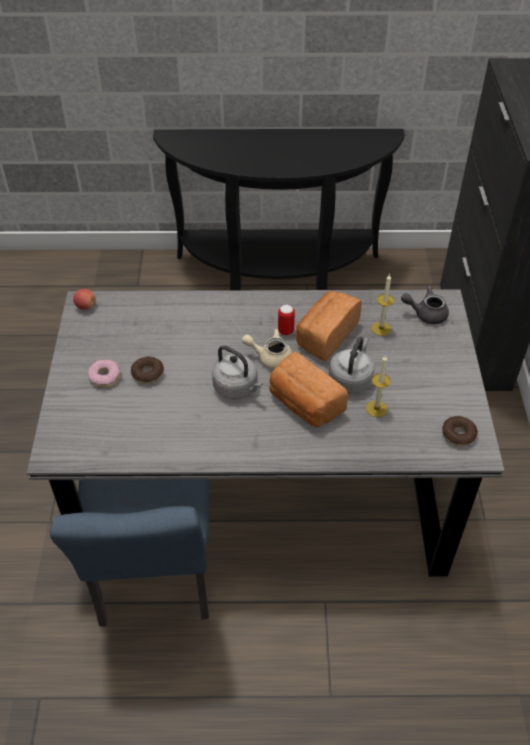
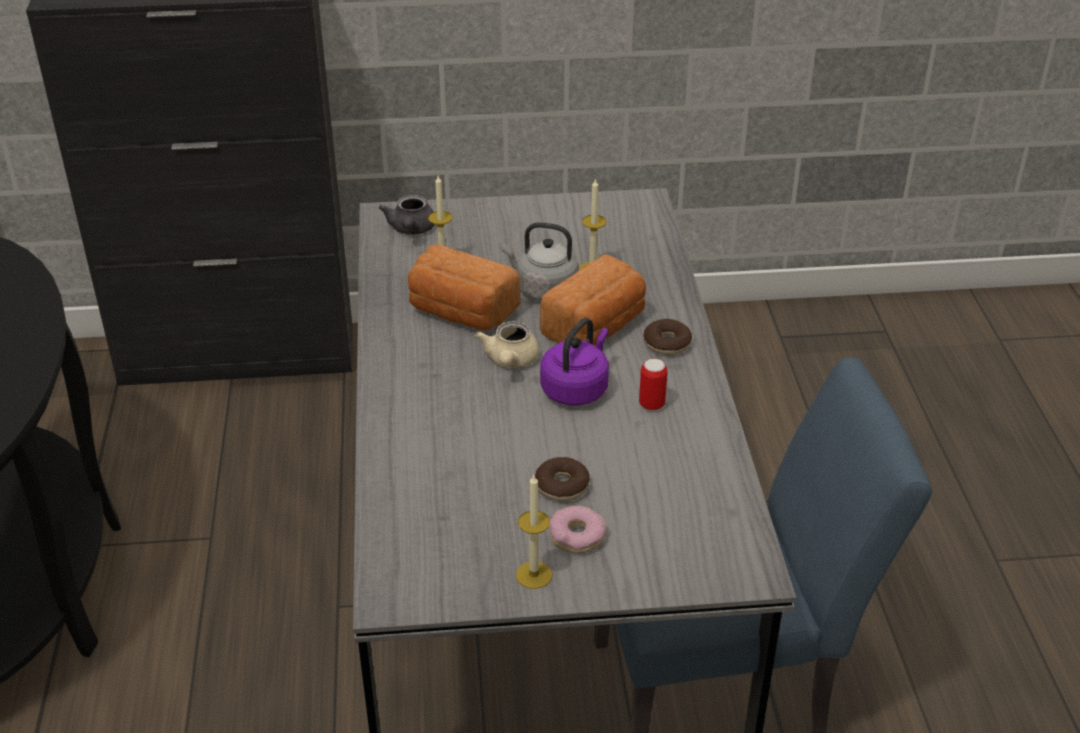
camera: 95 degrees left, 10 degrees down
(81, 357) = (534, 575): none -> candle
(85, 306) = (399, 592): apple -> none
(237, 388) = (576, 389): grey kettle -> purple kettle
(286, 331) = (453, 349): can -> can (651, 404)
(458, 435) = (622, 213): donut -> donut (667, 343)

